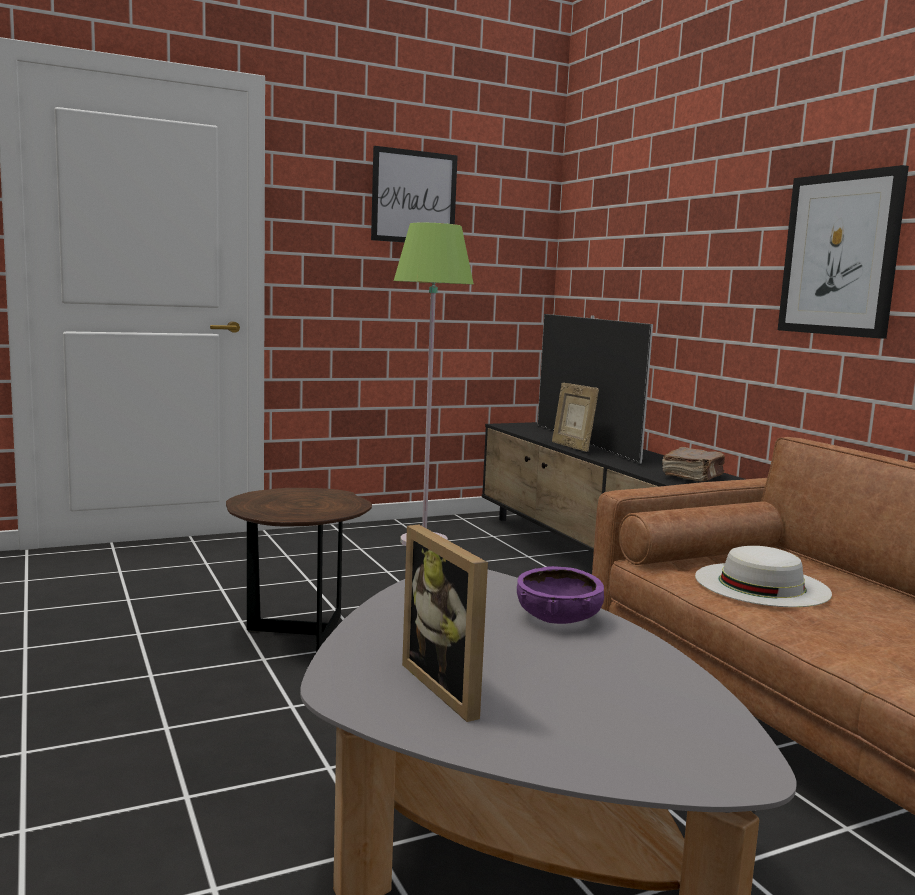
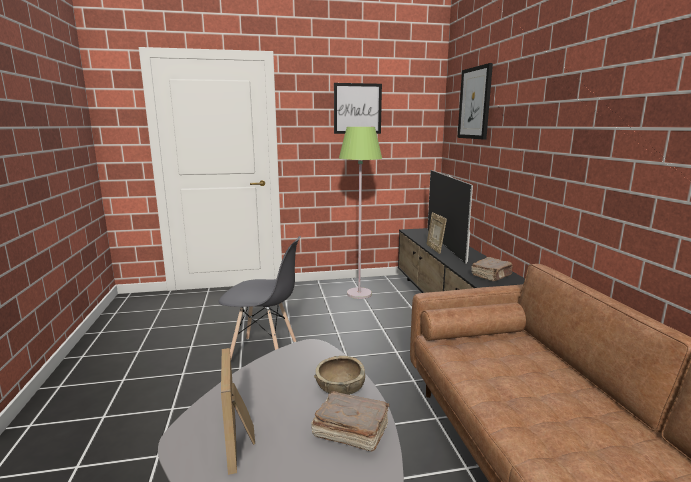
camera: 15 degrees right, 5 degrees up
(297, 635) = (264, 353): brown side table -> grey chair
(558, 618) = (340, 388): purple bowl -> brown bowl
(618, 662) = (350, 431): none -> brown book
(761, 584) = (494, 363): white hat -> none
(840, 254) = (581, 147): picture -> picture (475, 103)

